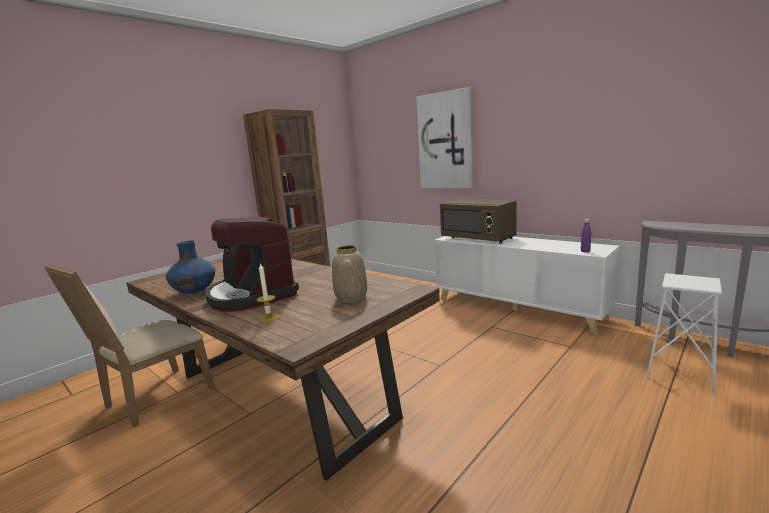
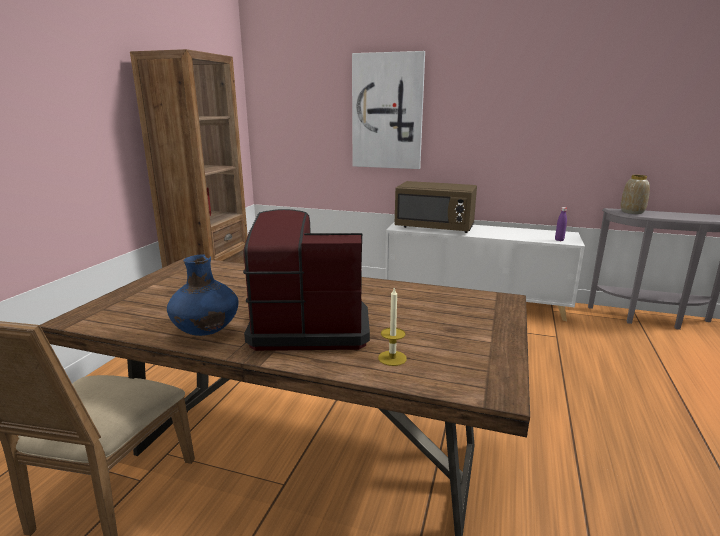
camera: 25 degrees left, 5 degrees up
(251, 295) = (309, 327): coffee machine -> coffee machine turned 150 degrees clockwise
(351, 298) = (452, 318): vase -> vase (631, 212)
(680, 373) = (658, 350): white stool -> none

